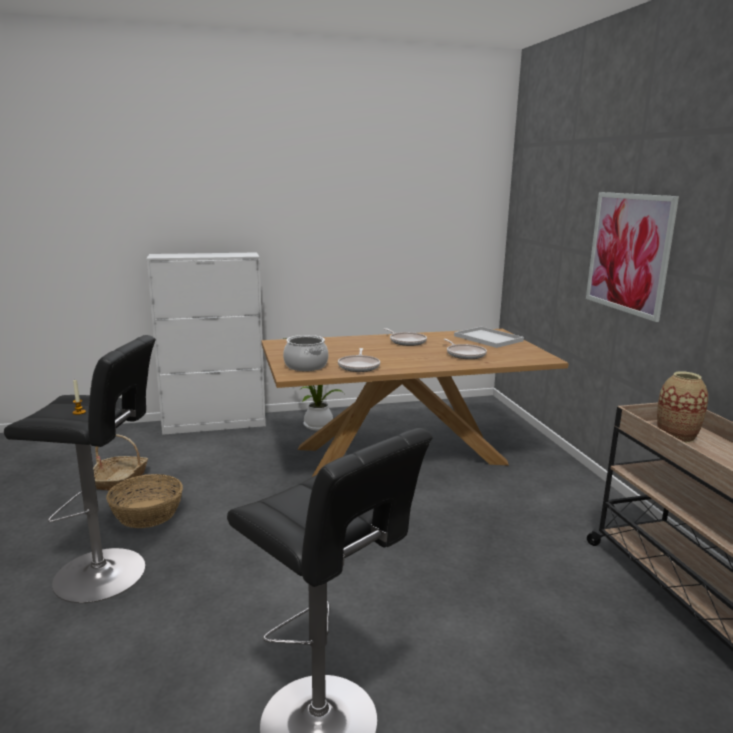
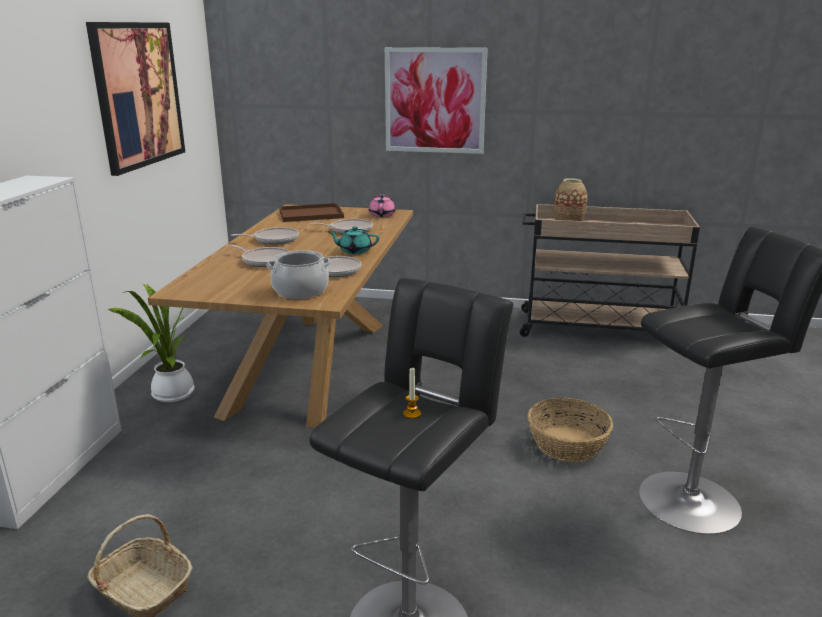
camera: 65 degrees left, 5 degrees up
(148, 513) = (280, 568): basket -> basket (566, 444)
(357, 348) = (264, 260): none -> frying pan
(393, 217) = (138, 95): none -> picture
(413, 364) = (354, 251): none -> turquoise teapot
(487, 338) = (309, 214): white tray -> brown tray
(529, 356) = (382, 214): none -> pink teapot

